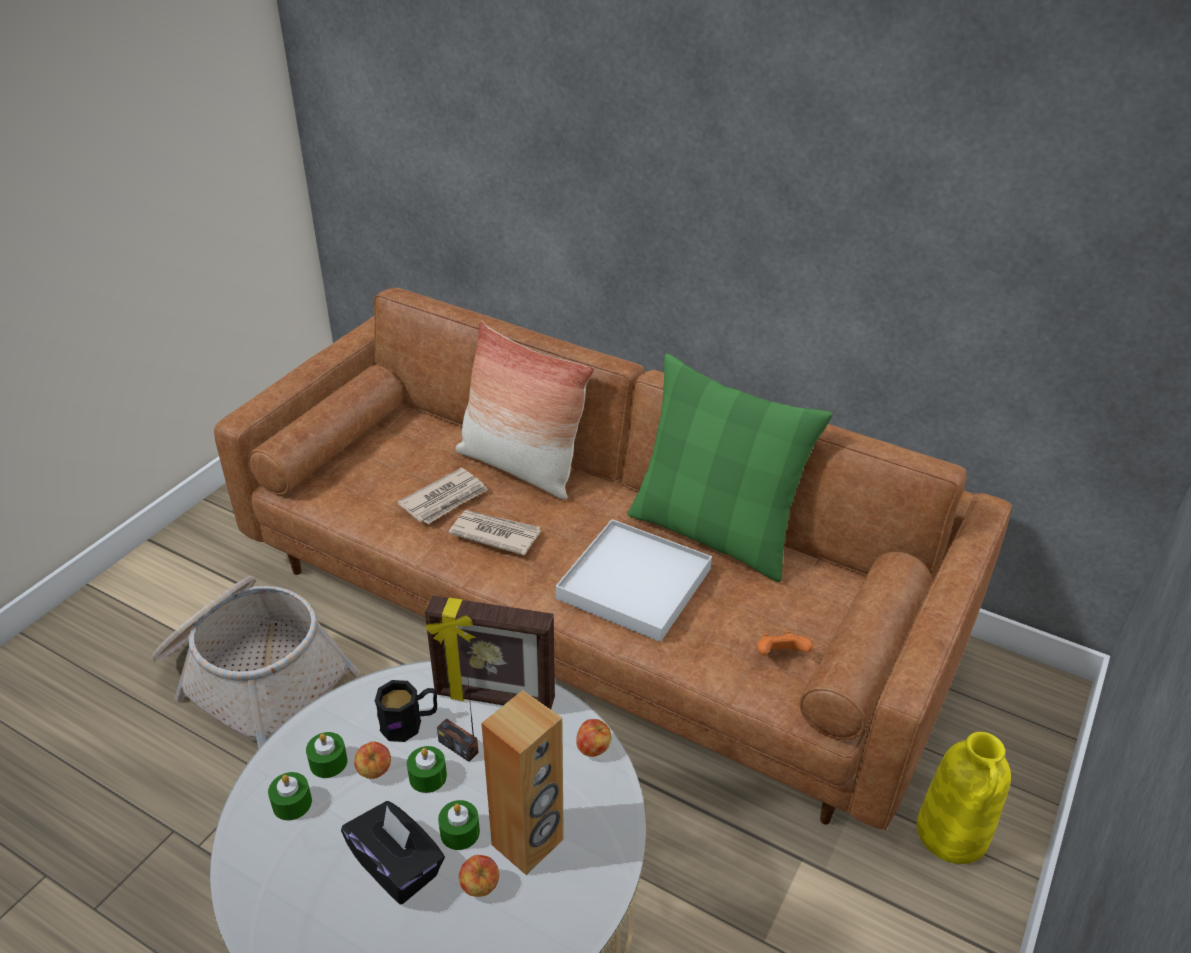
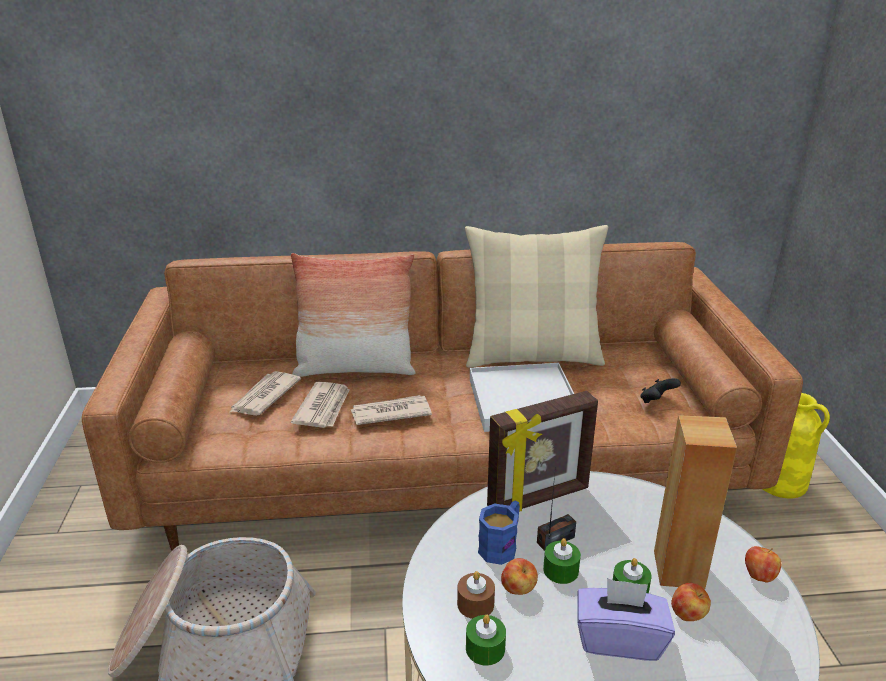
camera: 35 degrees left, 10 degrees down
(328, 762) = (475, 604): green candle -> brown candle
(397, 866) = (619, 639): black tissue box -> purple tissue box
(409, 463) = (264, 396): none -> newspaper
(410, 723) = (501, 545): black mug -> blue mug
(458, 746) = (556, 540): radio -> radio turned 150 degrees clockwise
(593, 748) = (641, 493): apple -> apple (759, 576)
(714, 533) = (532, 356): green pillow -> beige pillow
(779, 656) = (656, 401): orange game controller -> black game controller

